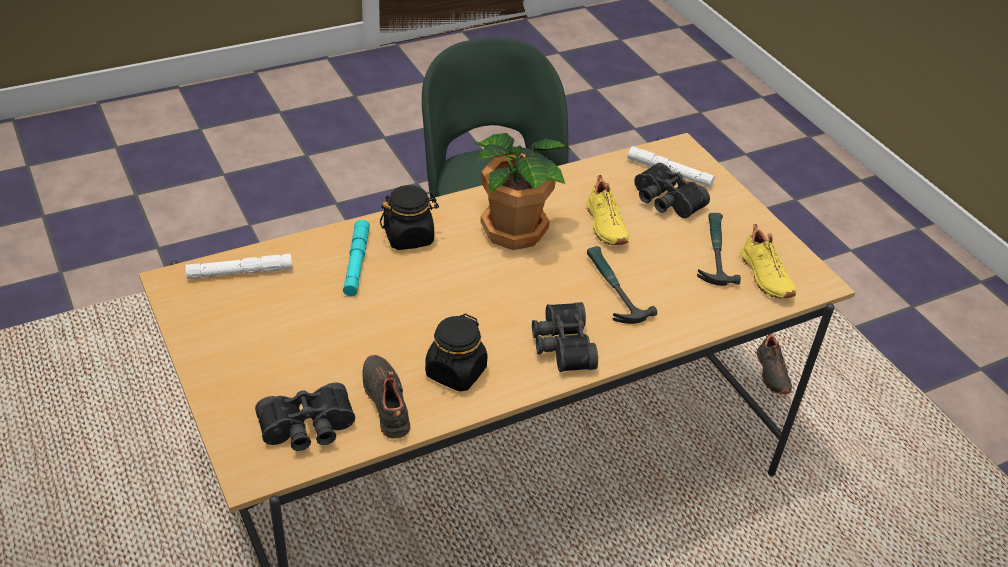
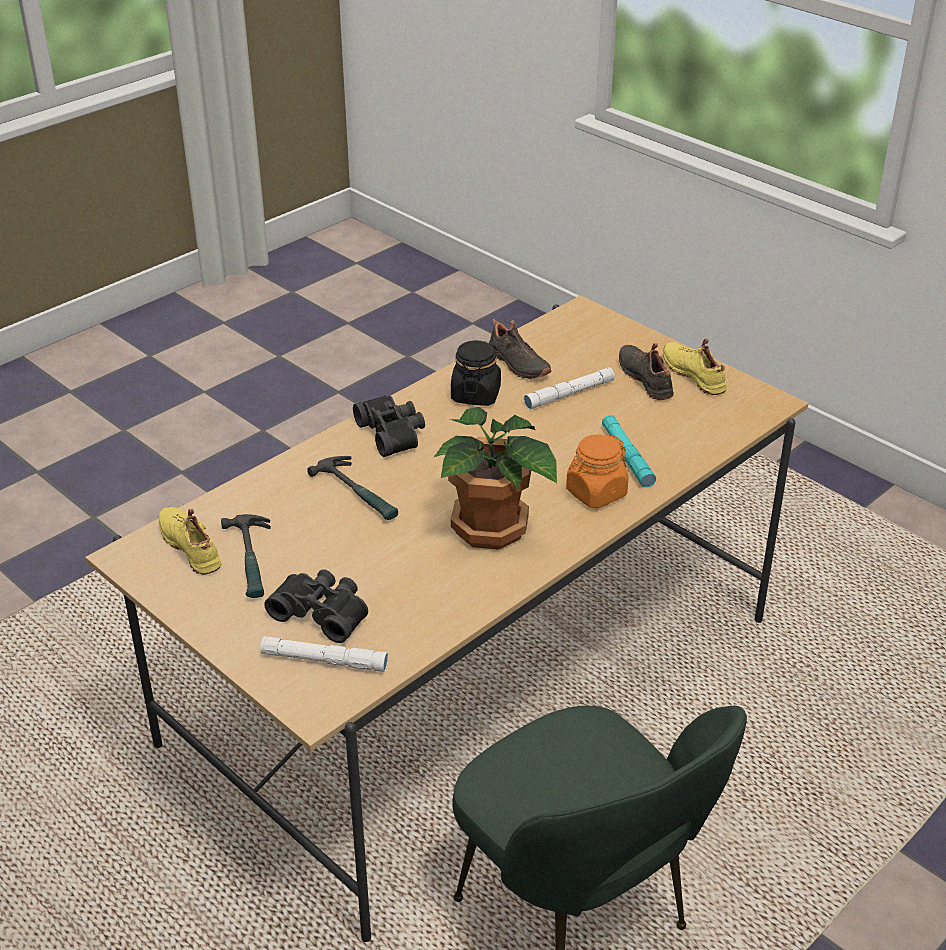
camera: 165 degrees right, 5 degrees down
(240, 272) = (723, 423): white flashlight -> white flashlight (569, 394)
(308, 429) = (564, 338): black binoculars -> none
(409, 237) = (596, 493): black jar -> orange jar
(604, 225) = (389, 560): yellow shoe -> yellow shoe (695, 375)
(771, 373) = (150, 882): black shoe -> black shoe (647, 379)

